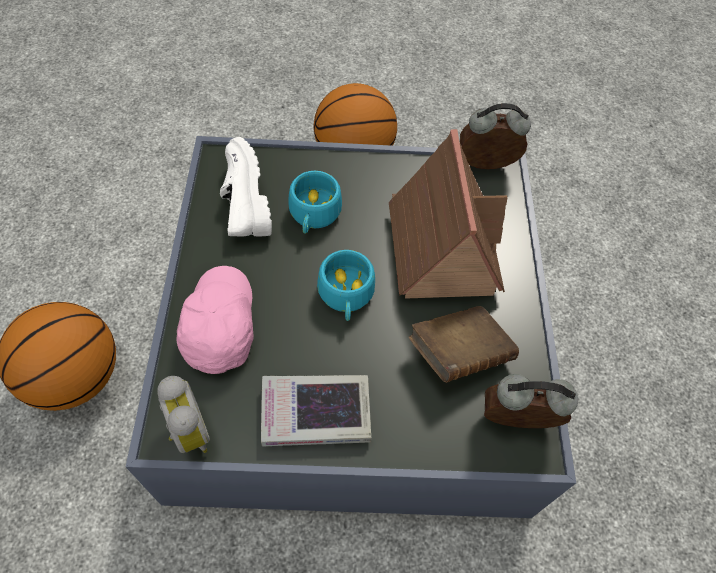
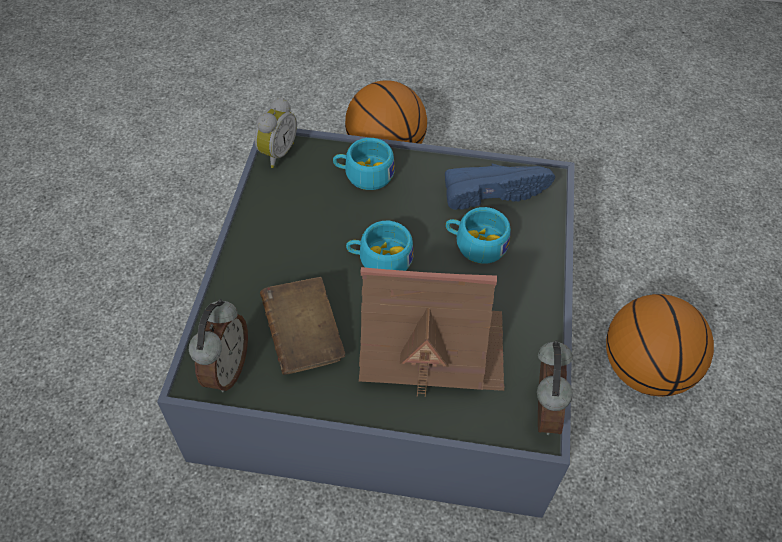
camera: 100 degrees right, 5 degrees down
(187, 432) = (276, 153): alarm clock -> alarm clock turned 45 degrees counterclockwise
(219, 325) = (363, 174): pink cap -> turquoise cup
(240, 202) = (492, 192): white shoe -> blue shoe
(315, 413) = (273, 228): book -> none

